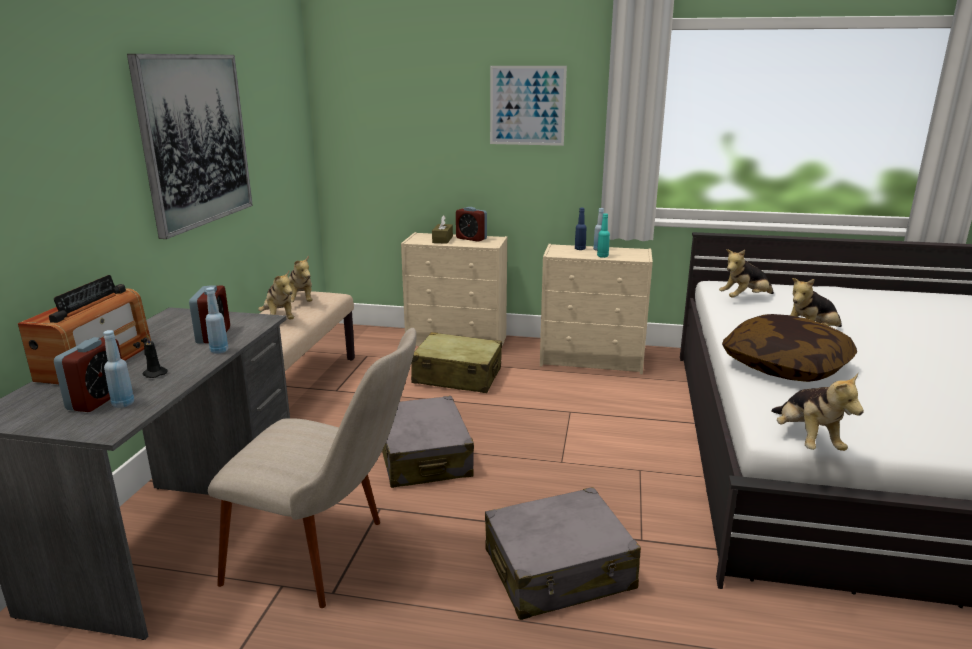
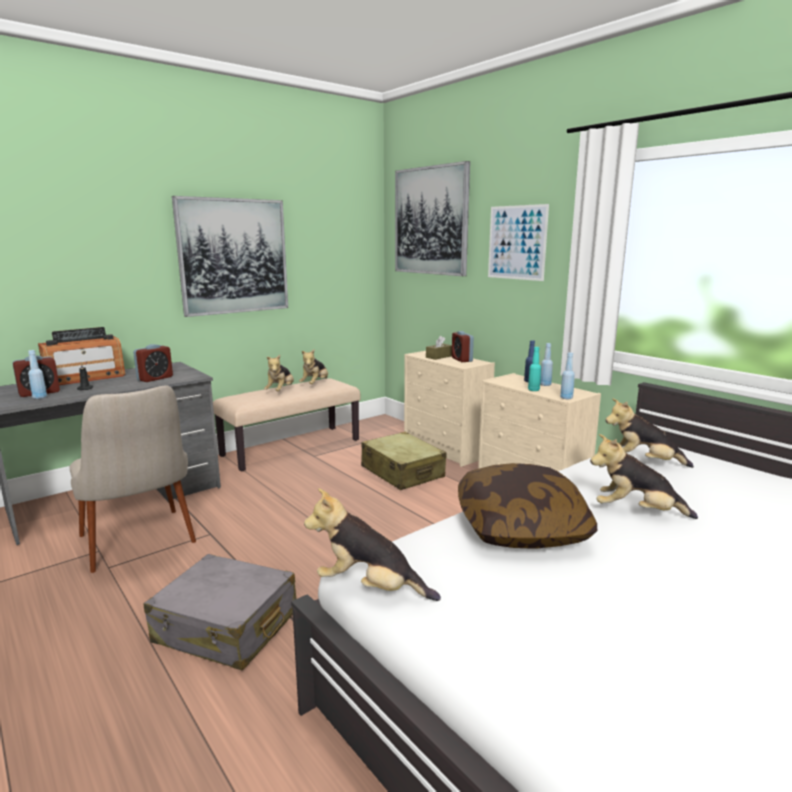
camera: 40 degrees right, 5 degrees down
(219, 351) = (135, 386): blue bottle -> blue bottle (566, 398)
(396, 79) = (431, 221): none -> picture
(423, 456) = (287, 515): grey suitcase -> none
(806, 440) = (370, 588): plush toy -> plush toy turned 75 degrees clockwise

